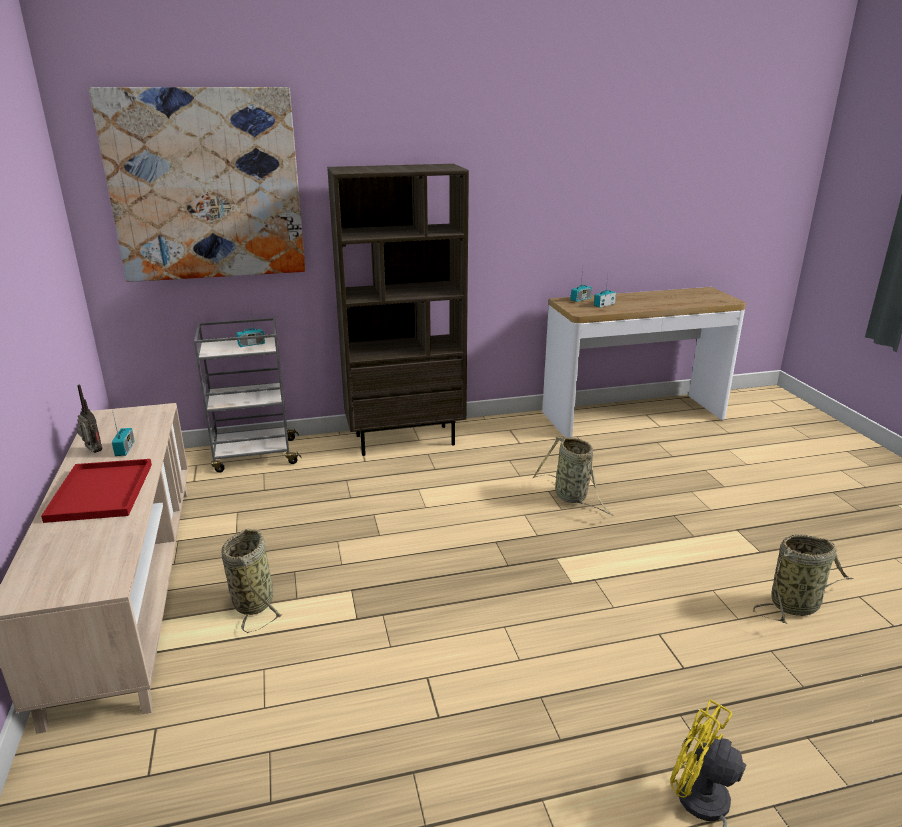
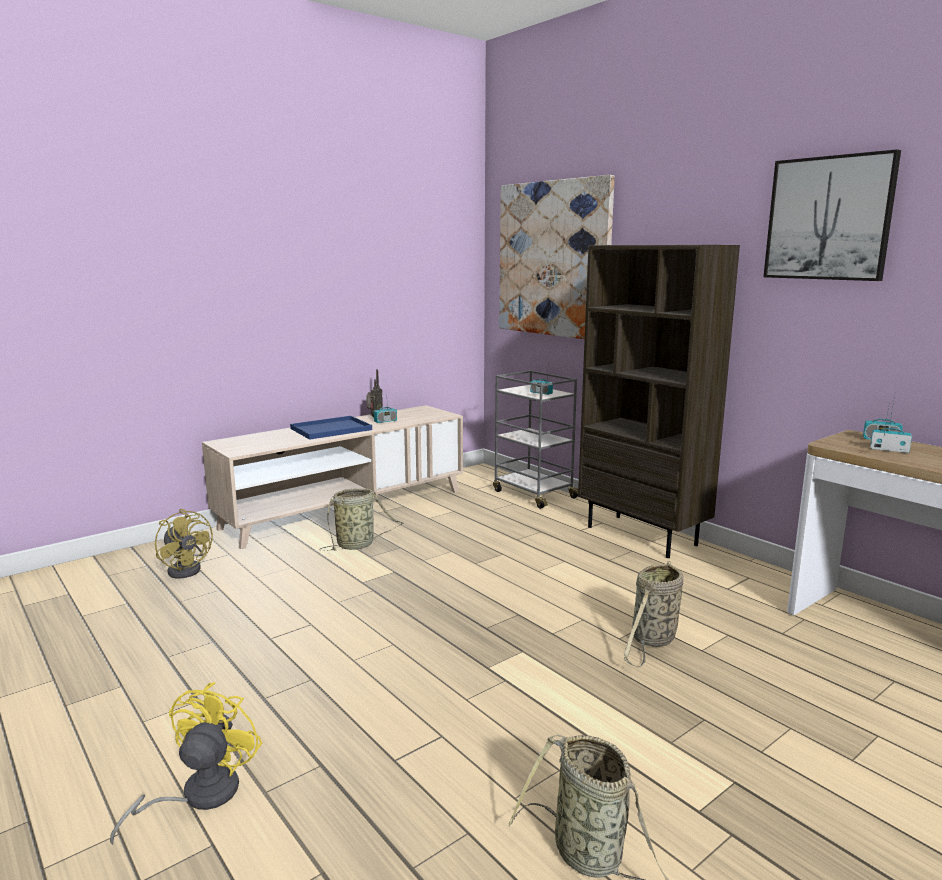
camera: 65 degrees right, 10 degrees down
(100, 490) = (332, 429): red tray -> blue tray
(162, 784) = (187, 569): none -> yellow fan
(518, 140) = (828, 218): none -> picture

